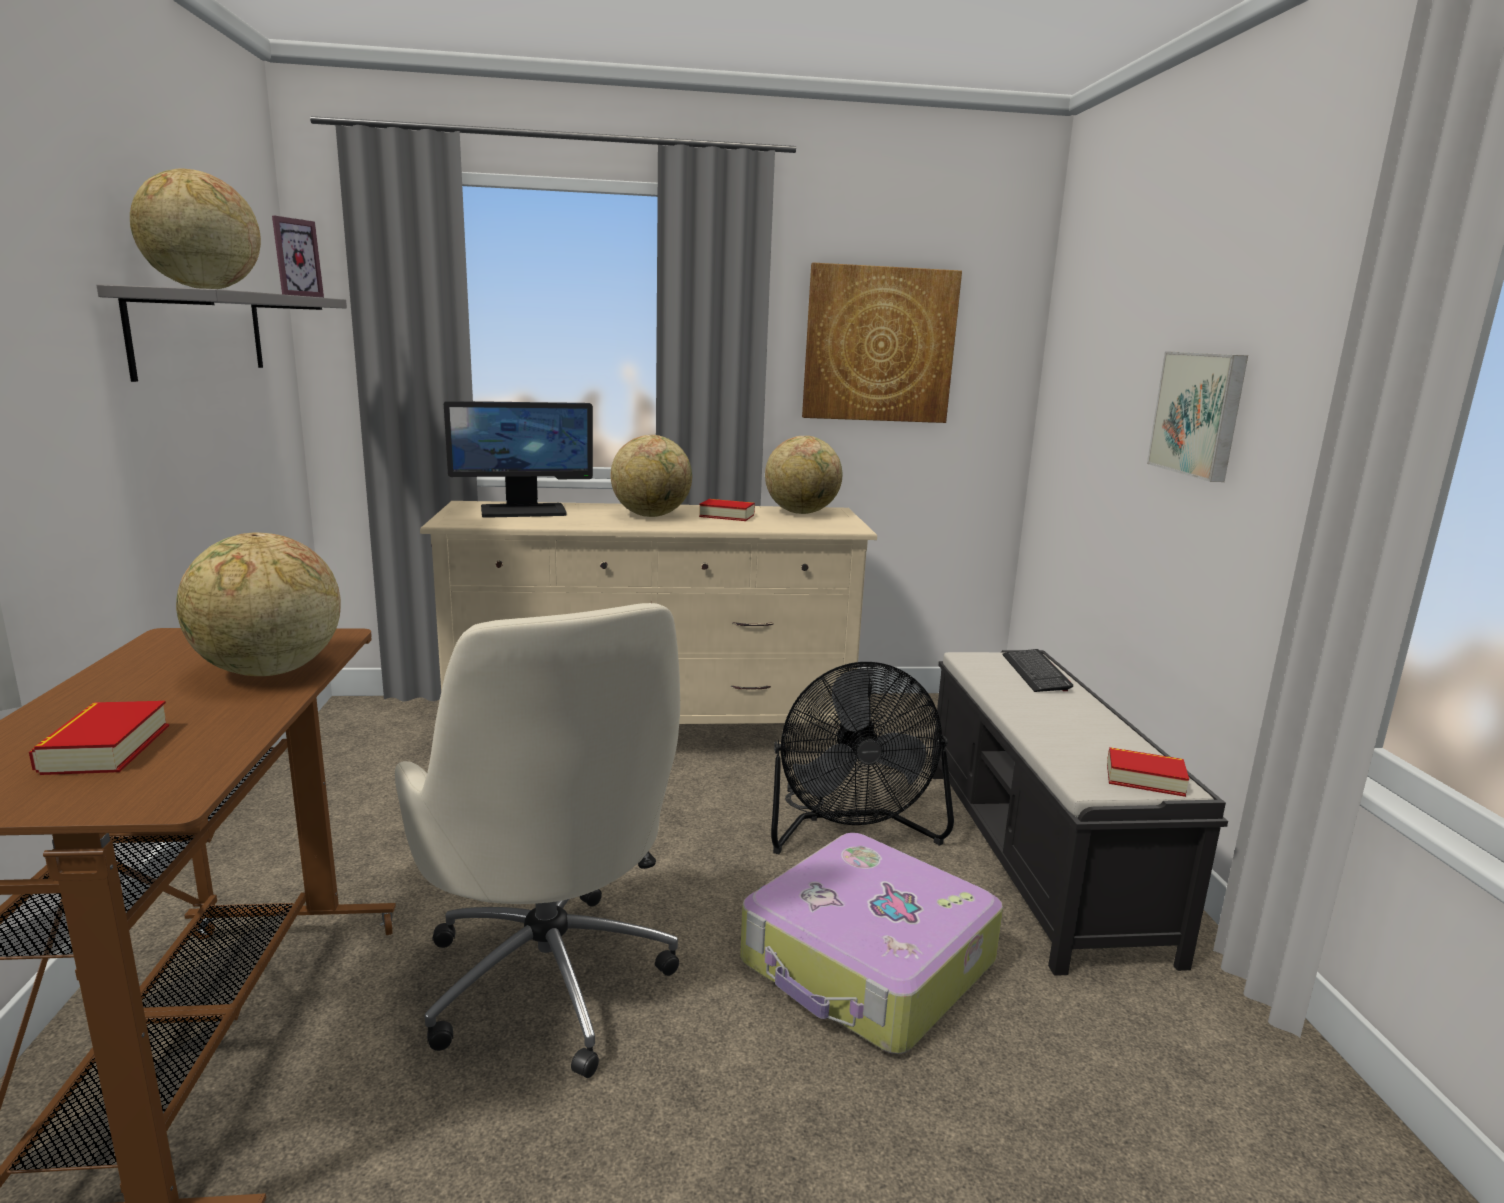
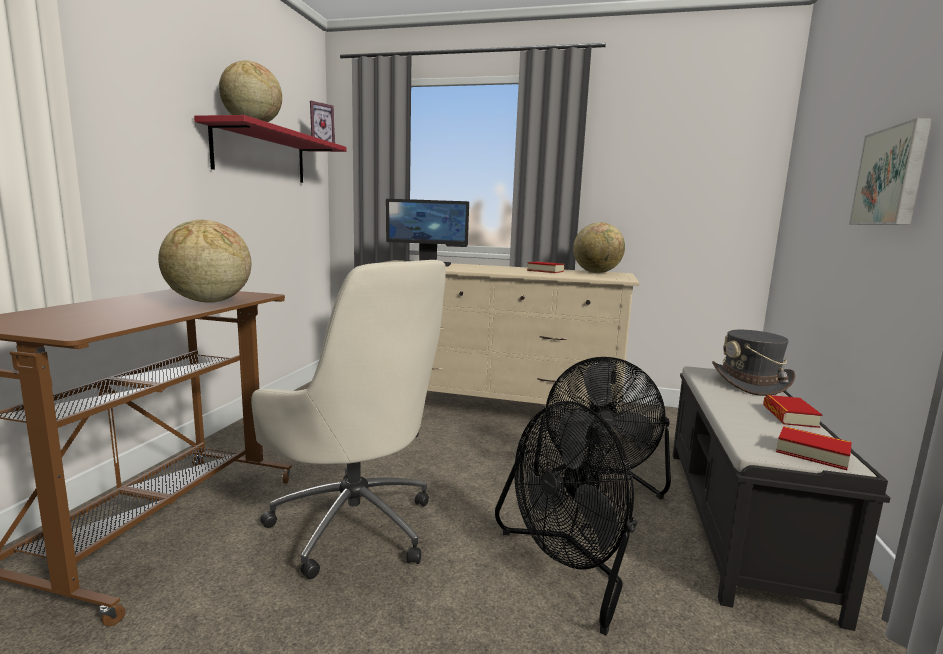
camera: 20 degrees right, 5 degrees down
(105, 749) = (86, 315): book -> book (789, 416)
(199, 332) = (261, 155): grey shelf -> red shelf
(549, 981) = (355, 526): beige office chair -> beige office chair turned 45 degrees counterclockwise
(651, 515) = (498, 268): globe -> none
(868, 964) = (569, 563): suitcase -> black fan
(879, 345) = (661, 168): picture -> none
(1035, 672) = (750, 383): keyboard -> grey hat

